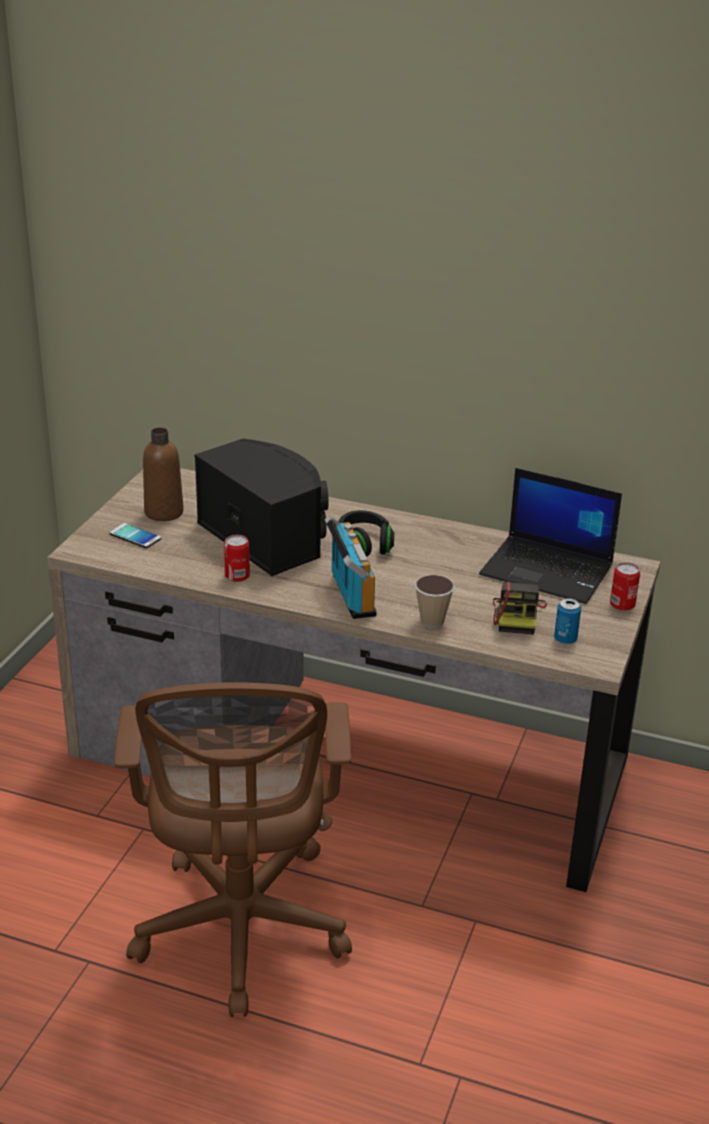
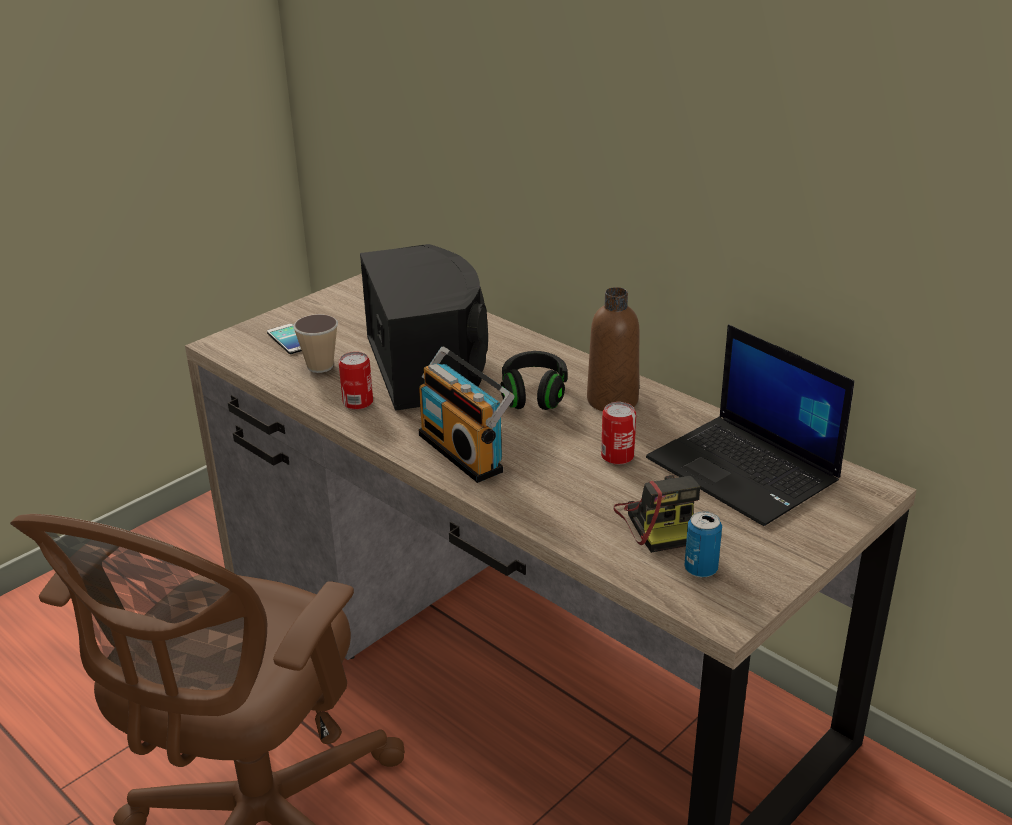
camera: 25 degrees right, 0 degrees up
(164, 512) = (343, 320): brown bottle -> brown bottle (612, 400)
(349, 595) = (465, 451): radio -> radio turned 135 degrees clockwise
(432, 621) = (540, 505): cup -> cup (320, 366)
(518, 616) = (658, 522): camera -> camera turned 45 degrees counterclockwise
(622, 604) = (818, 538): can -> can (617, 456)

